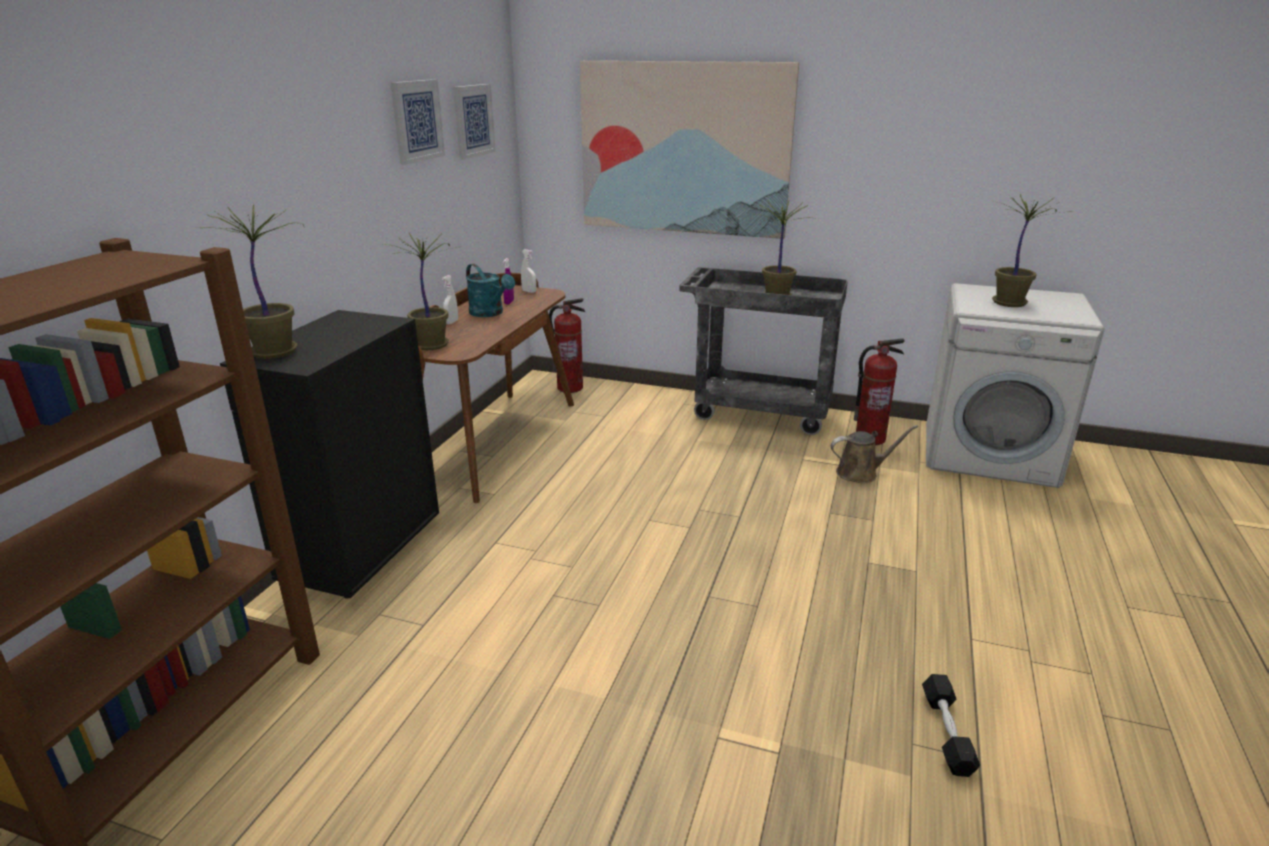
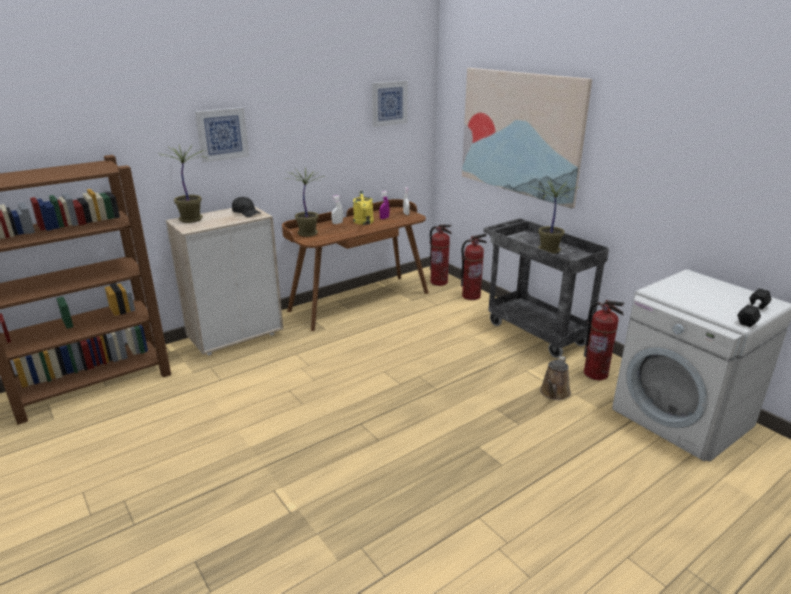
camera: 35 degrees right, 0 degrees up
(359, 323) = (246, 213): none -> black cap
(363, 553) = (236, 337): black cabinet -> beige cabinet
(416, 121) = (335, 103): picture -> picture (222, 134)
(490, 313) = (364, 222): turquoise watering can -> yellow watering can
(632, 394) = (471, 296): none -> fire extinguisher
(861, 473) = (554, 393): brown watering can -> brown watering can turned 90 degrees clockwise
(947, 733) = (387, 553): black dumbbell -> black dumbbell (752, 314)
(1009, 302) = (699, 294): potted plant -> none

